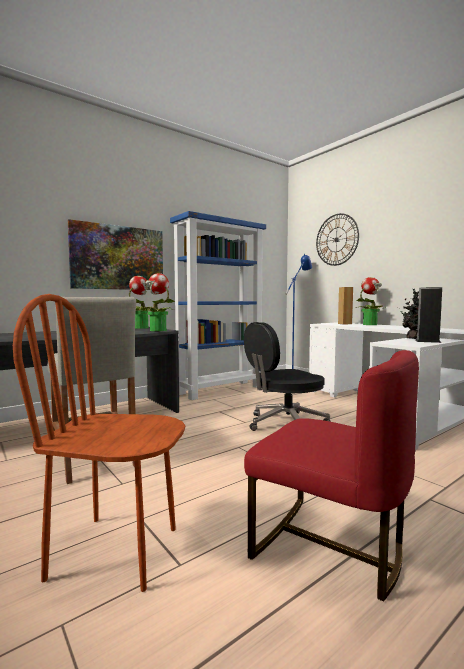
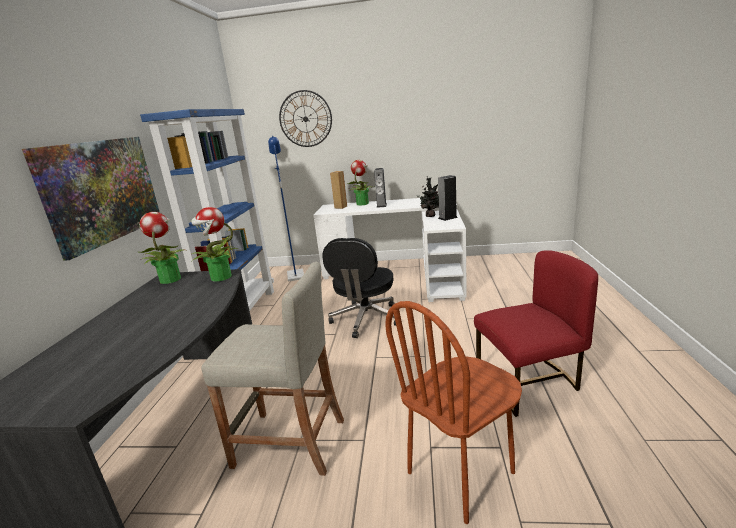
camera: 45 degrees left, 15 degrees up
(382, 326) = (381, 205): none -> speaker

